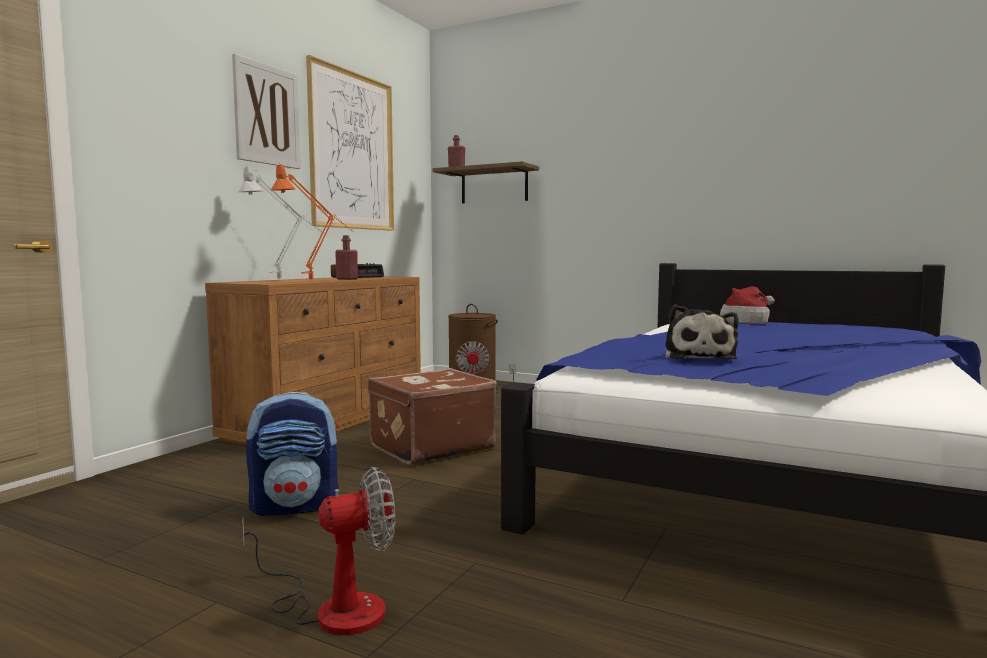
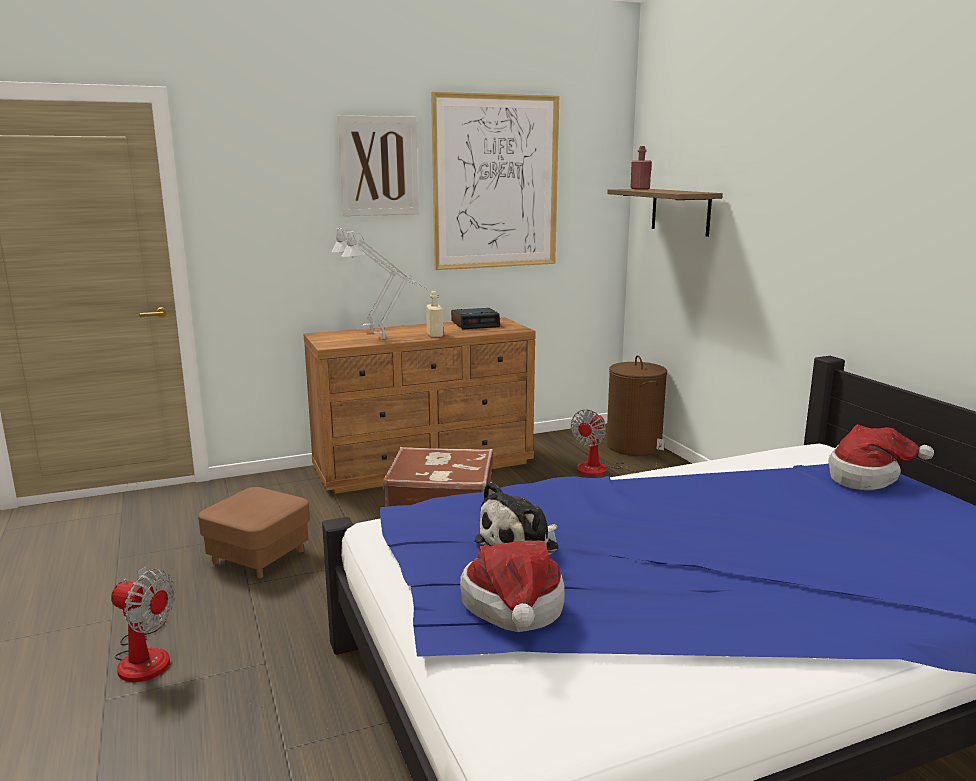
camera: 40 degrees right, 10 degrees up
(296, 506) = (259, 557): backpack -> brown ottoman
(316, 281) = (389, 340): orange table lamp -> grey table lamp
(347, 279) = (434, 335): red bottle -> beige bottle
(803, 370) = (514, 610): none -> hat

